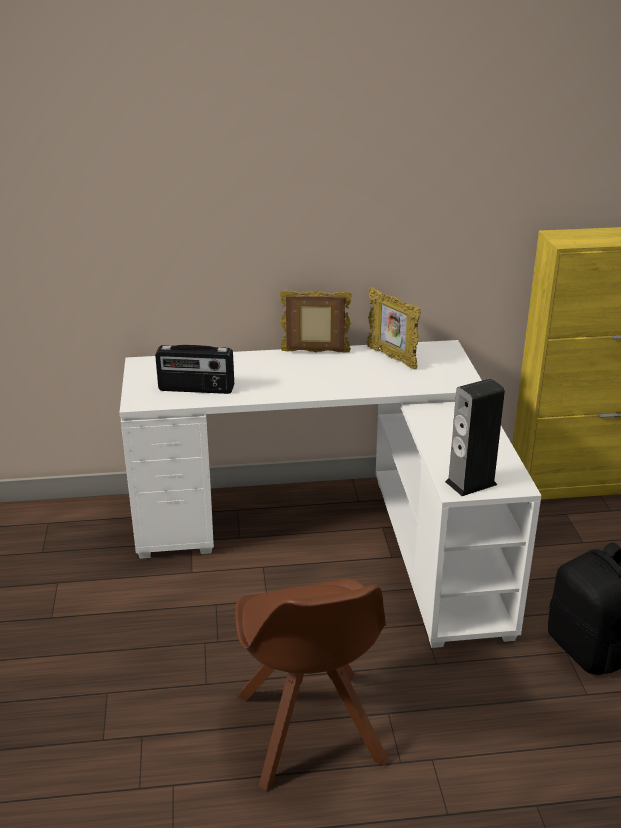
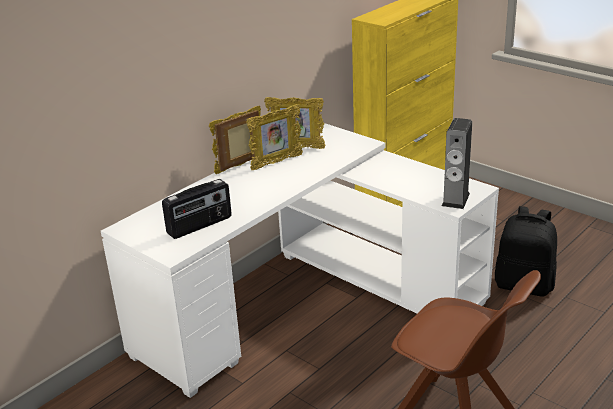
camera: 40 degrees left, 0 degrees up
(350, 363) = (276, 162): none -> picture frame

